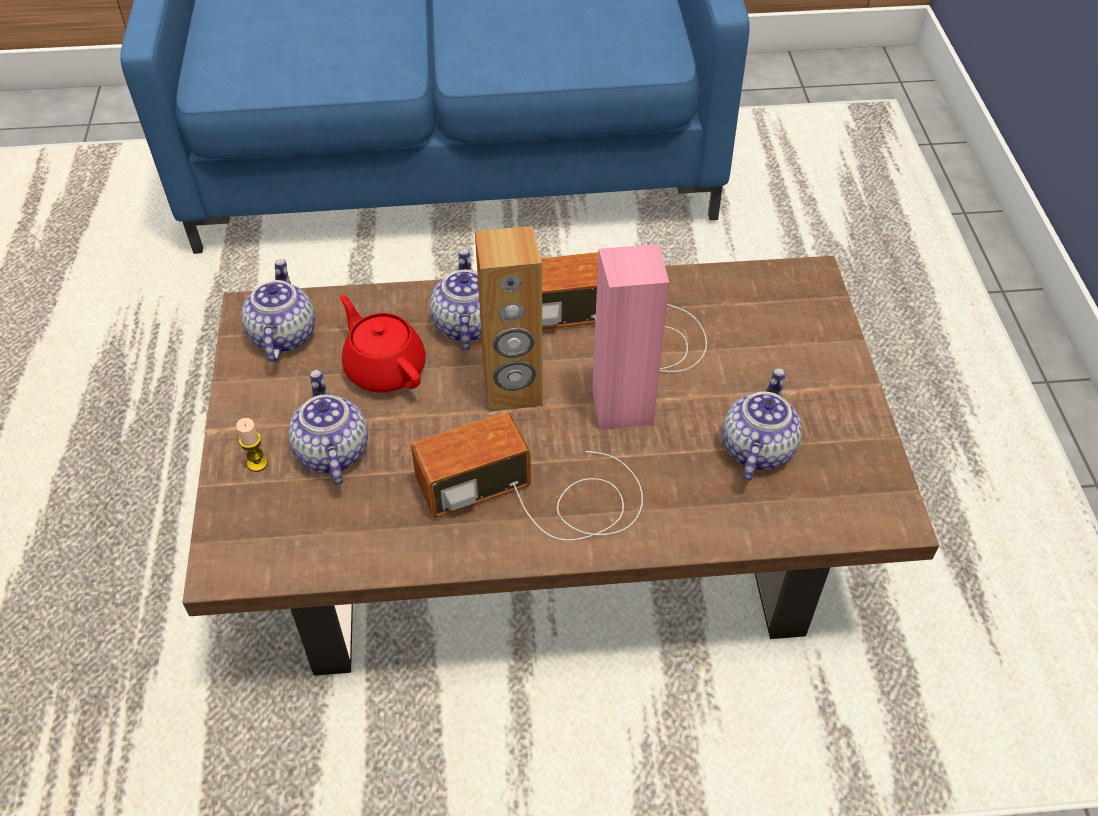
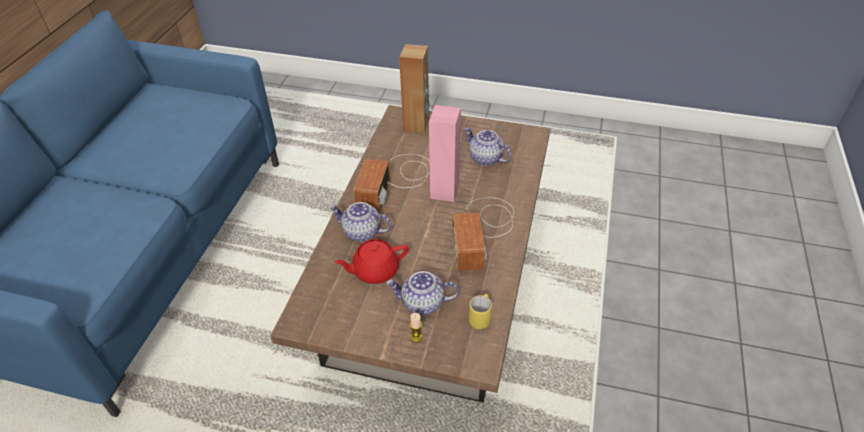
camera: 70 degrees left, 5 degrees down
(282, 335) = (324, 311): teapot -> none
(321, 543) = (481, 317): none -> yellow mug
(513, 391) = (415, 225): brown speaker -> brown speaker (416, 126)

